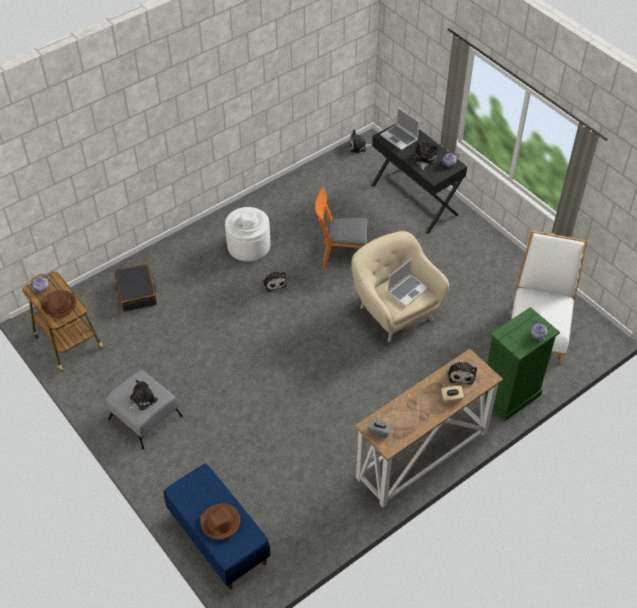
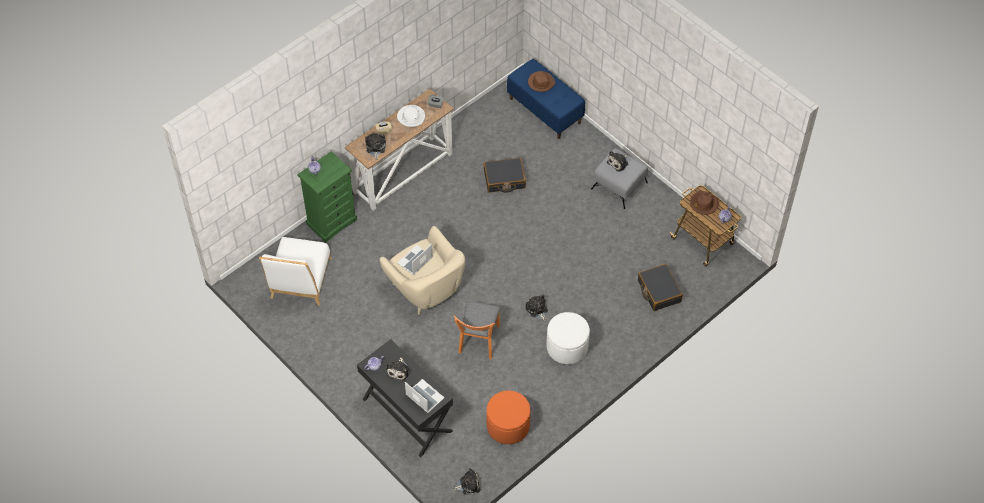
camera: 175 degrees right, 5 degrees up
(248, 222) = (567, 326): white hat -> white hat (411, 117)
(290, 436) = (504, 179): none -> black suitcase
(318, 186) = (508, 426): none -> orange ottoman
(340, 256) = (478, 342): orange chair -> orange chair turned 105 degrees clockwise

